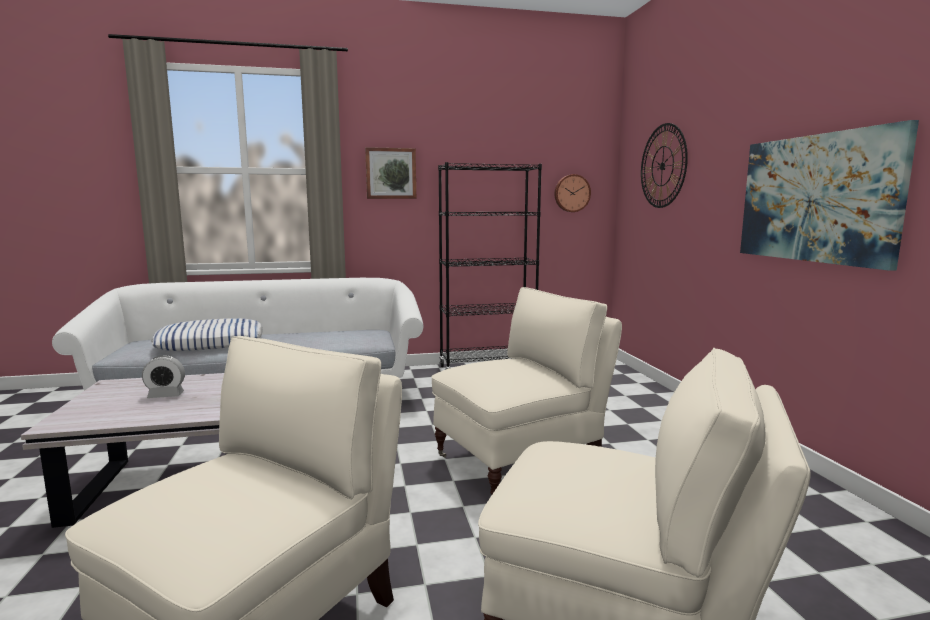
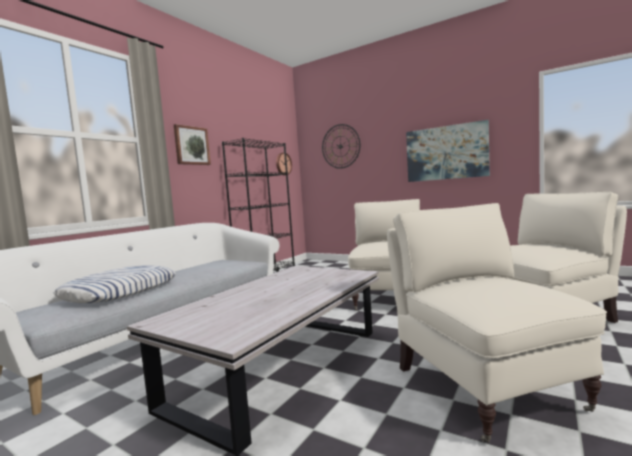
camera: 45 degrees left, 5 degrees down
(166, 395) = (240, 307): alarm clock -> none

